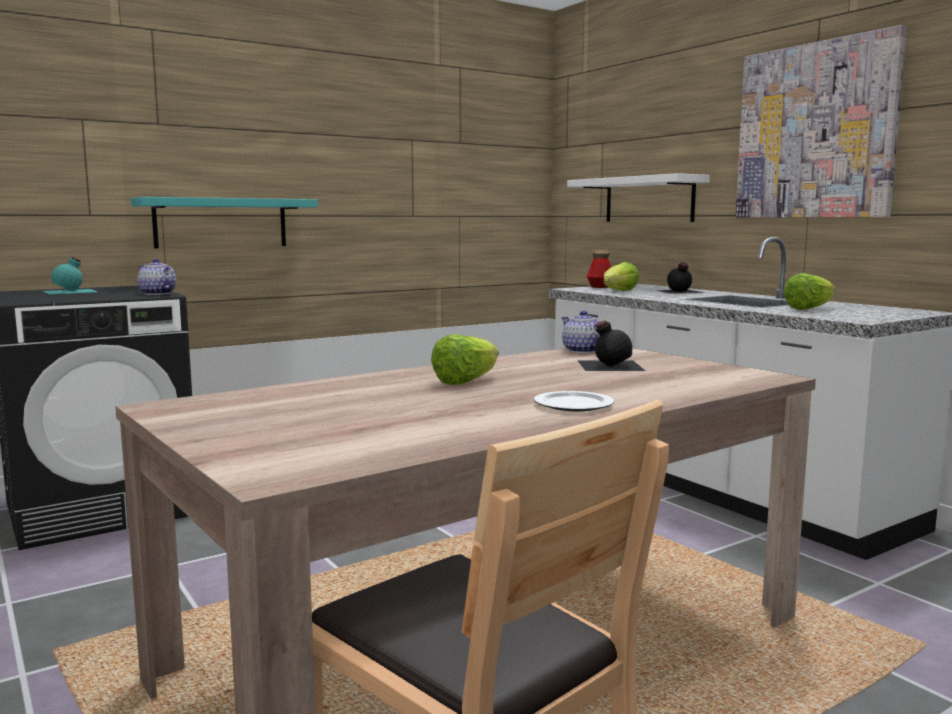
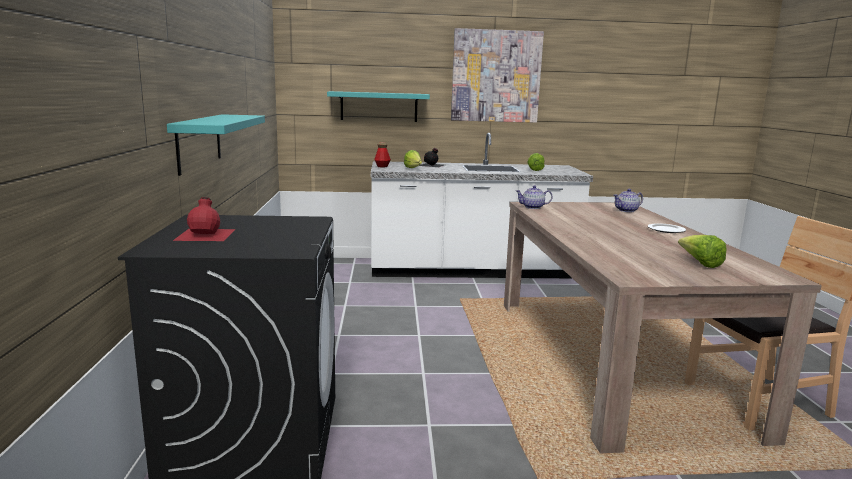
camera: 60 degrees left, 5 degrees up
(71, 291) = (206, 234): turquoise bottle -> red bottle
(157, 294) = (301, 219): teapot -> teapot (627, 210)
(466, 381) = (602, 232): lettuce -> lettuce (700, 263)
(609, 365) = (577, 212): black bottle -> none
(649, 200) = (379, 106): white shelf -> turquoise shelf

